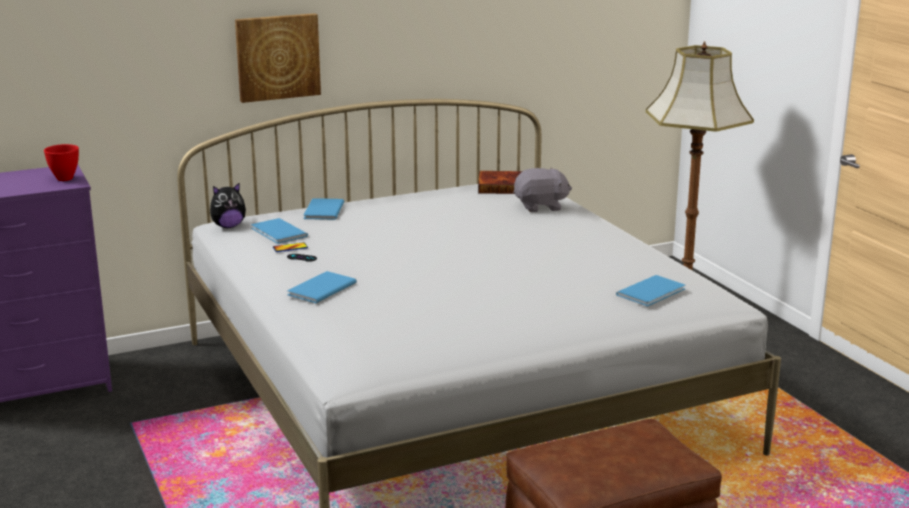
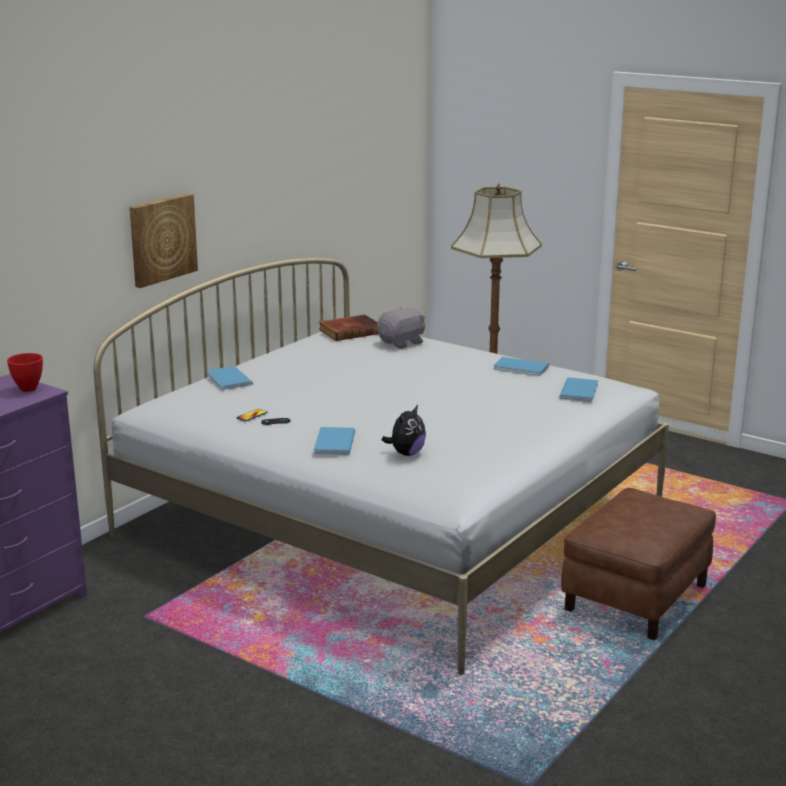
camera: 30 degrees left, 0 degrees up
(228, 226) = (159, 409): plush toy -> plush toy (406, 453)
(278, 233) = (220, 405): blue book -> blue book (521, 368)

